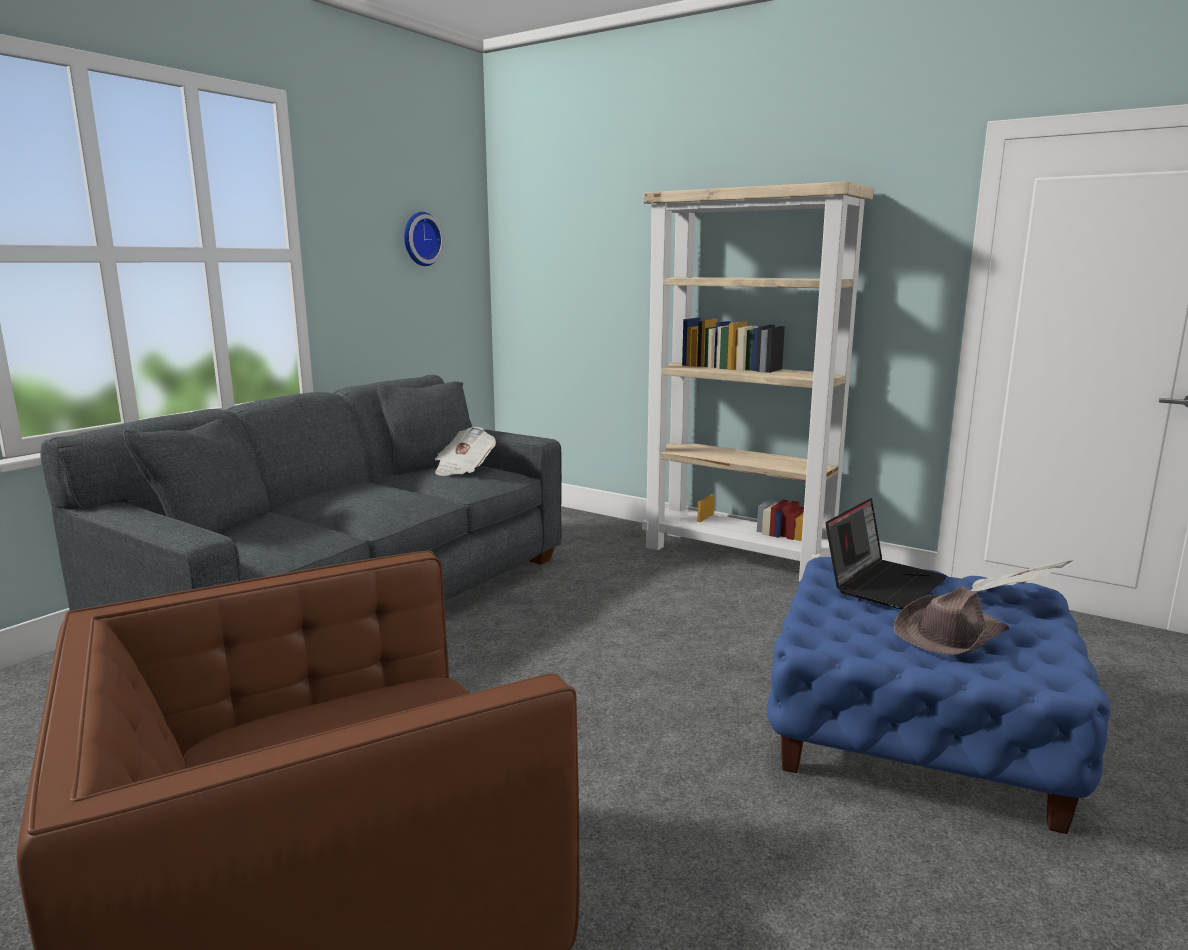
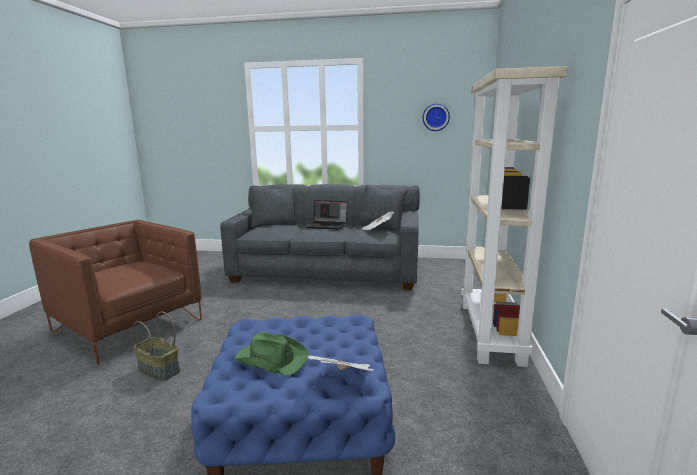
camera: 65 degrees right, 0 degrees up
(668, 887) = (158, 370): none -> basket
(883, 583) = (336, 335): laptop -> laptop (328, 225)
(950, 633) = (271, 358): brown hat -> green hat

